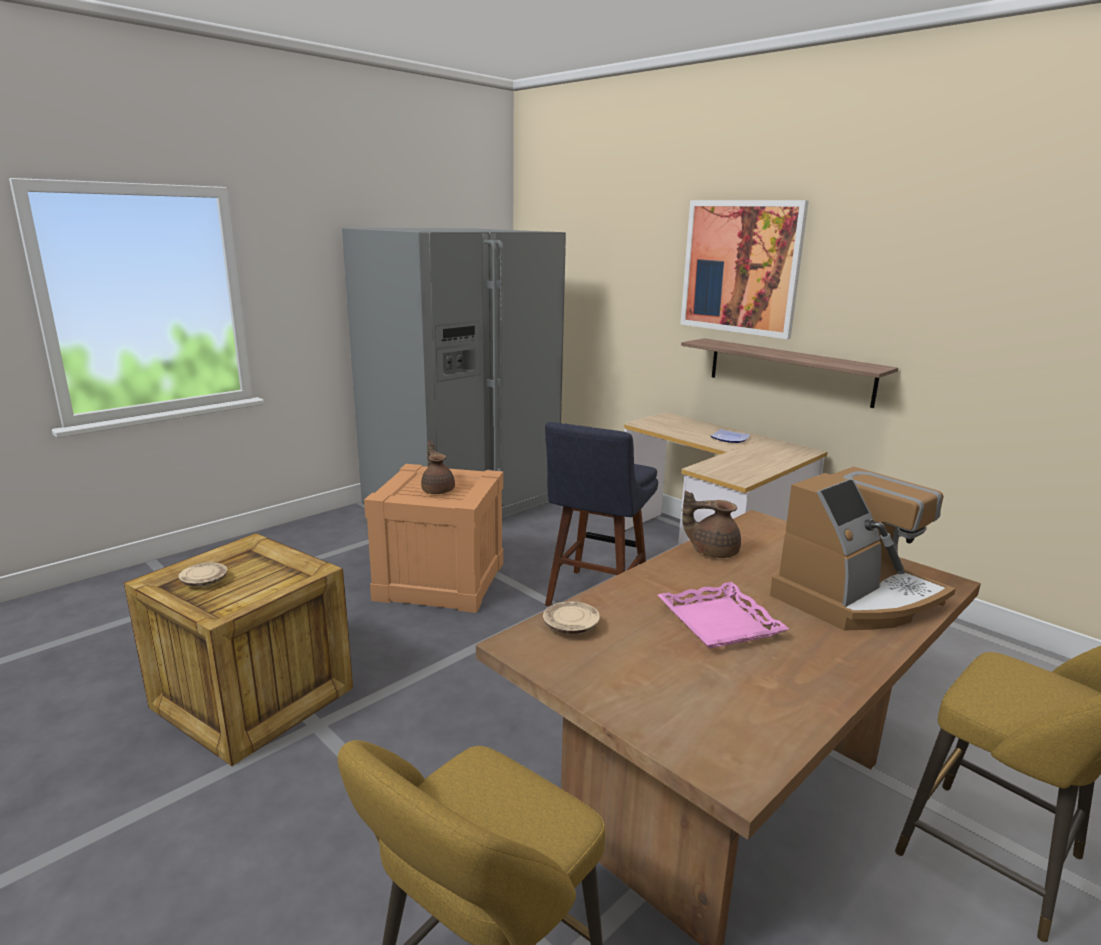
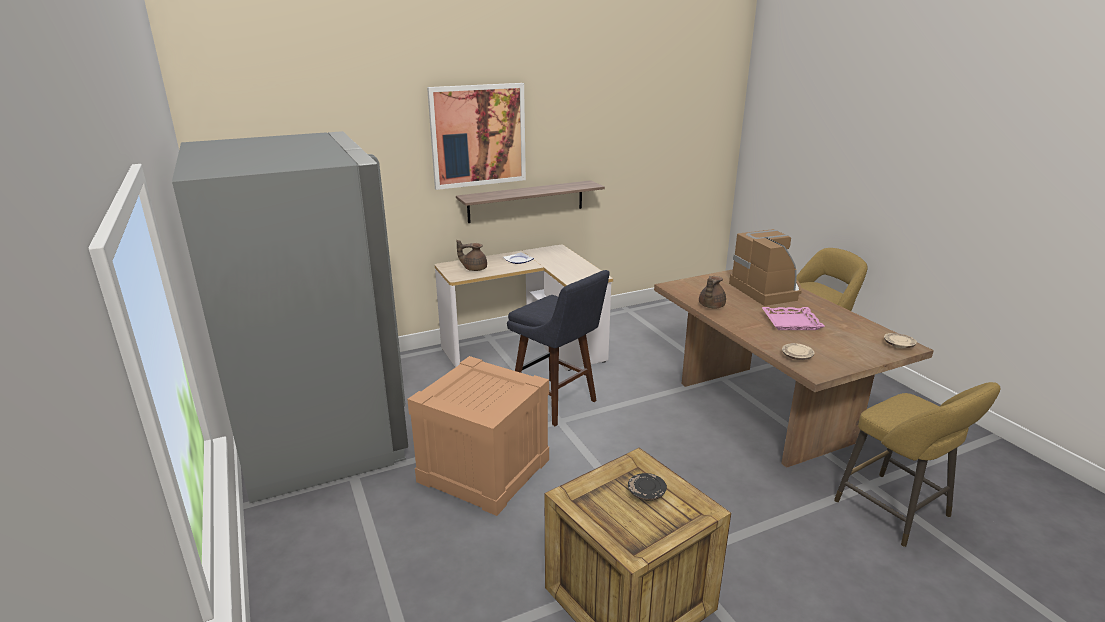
camera: 70 degrees left, 5 degrees up
(204, 581) = (631, 526): beige plate -> beige plate (898, 345)
(259, 583) = (646, 492): none -> black plate
(438, 490) = (486, 392): brown teapot -> brown teapot (474, 268)

